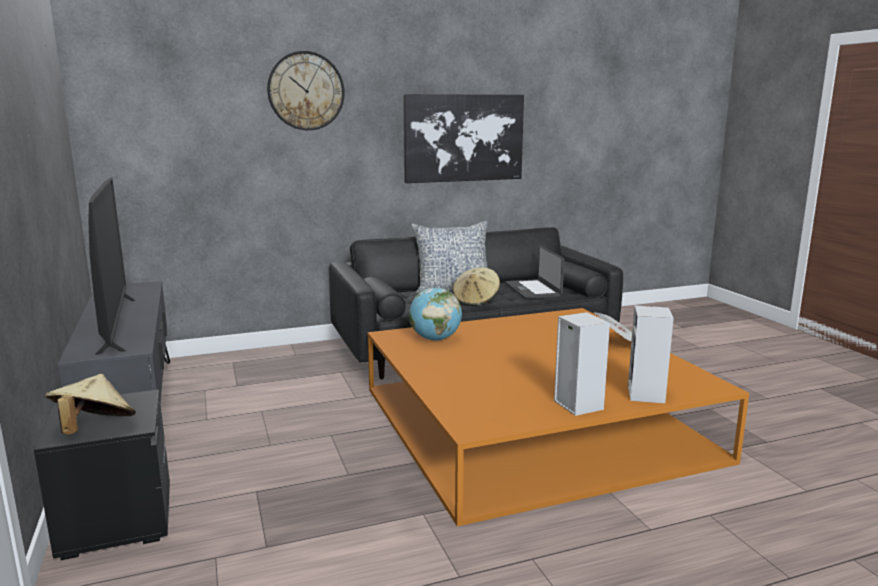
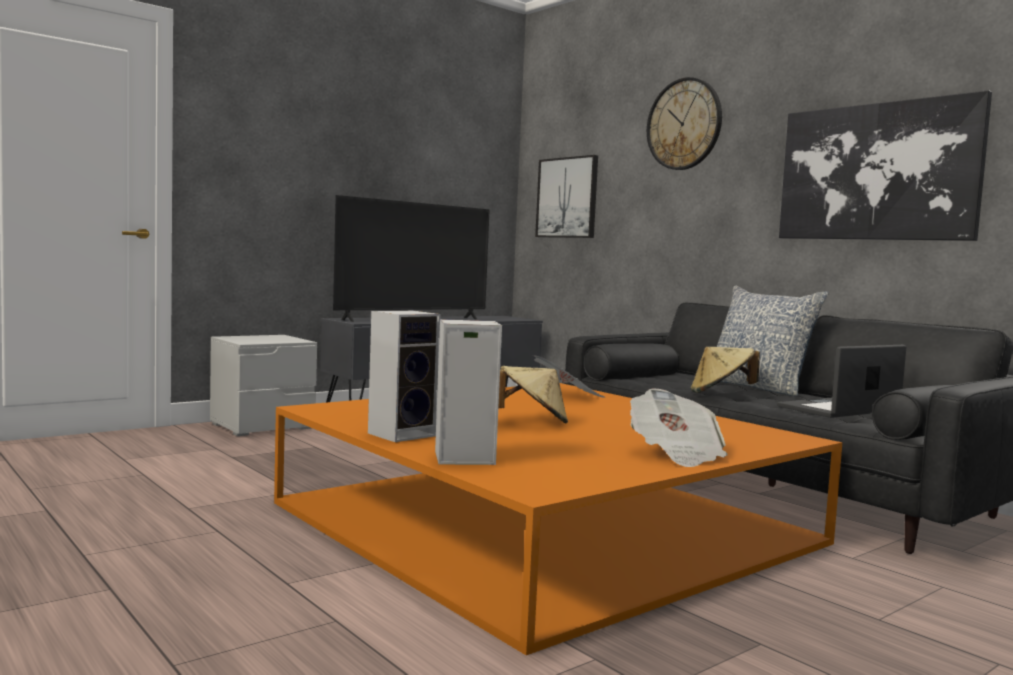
camera: 70 degrees right, 10 degrees down
(94, 429) = (241, 339): beige hat -> beige hat (532, 421)
(114, 521) = (261, 426): black nightstand -> white nightstand
(164, 153) = (567, 198): none -> picture
(435, 339) = (568, 397): globe -> newspaper

